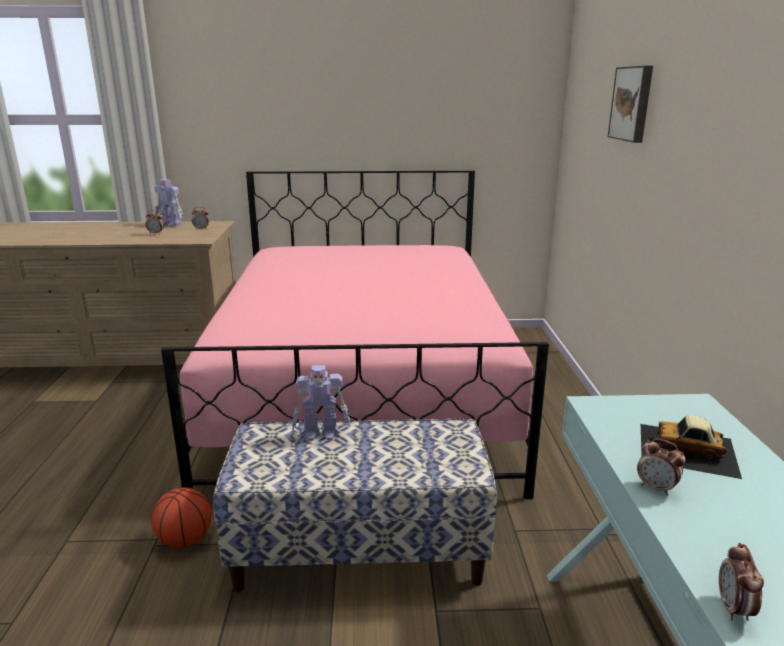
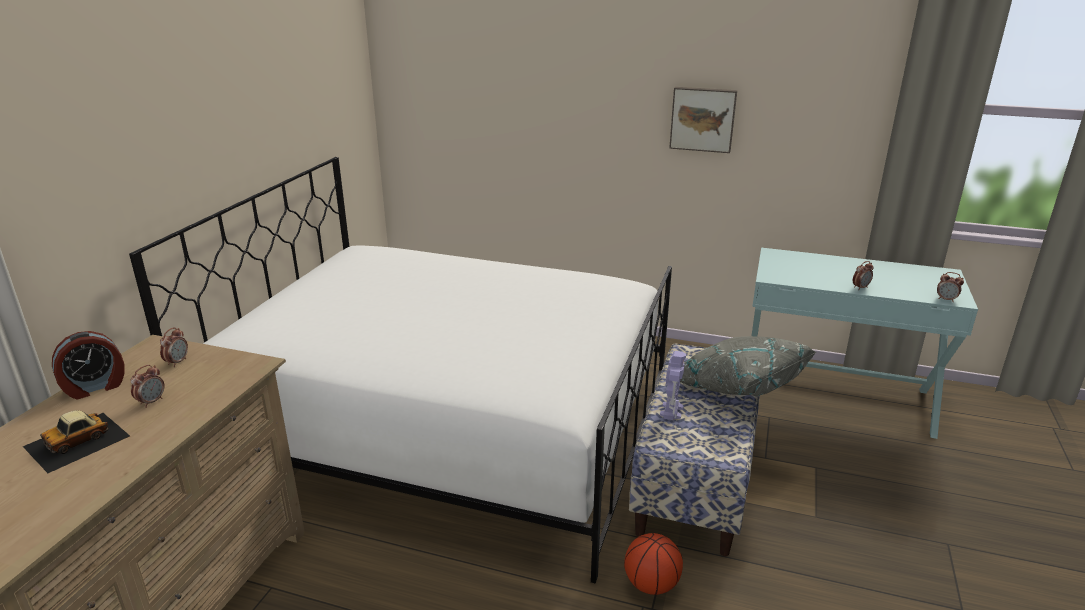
camera: 70 degrees left, 5 degrees up
(171, 224) = (95, 387): toy robot -> alarm clock
(363, 394) = (447, 429): pink bed -> white bed
(400, 471) = (736, 386): none -> grey pillow
(633, 103) = (544, 69): picture -> picture (703, 119)
(688, 449) = (824, 270): toy car -> toy car (77, 441)

